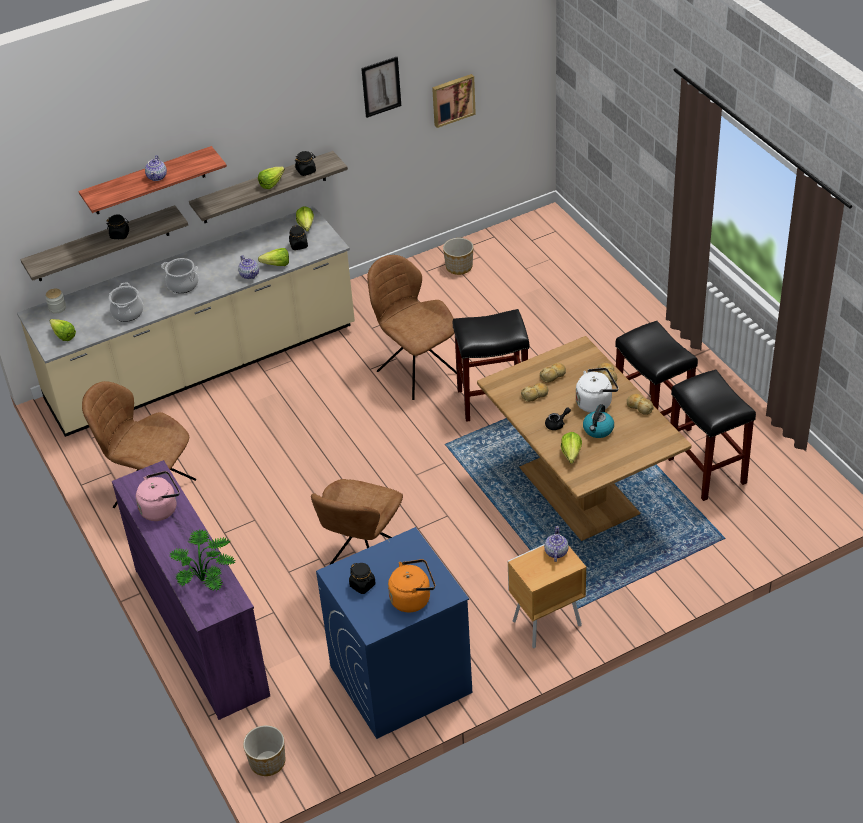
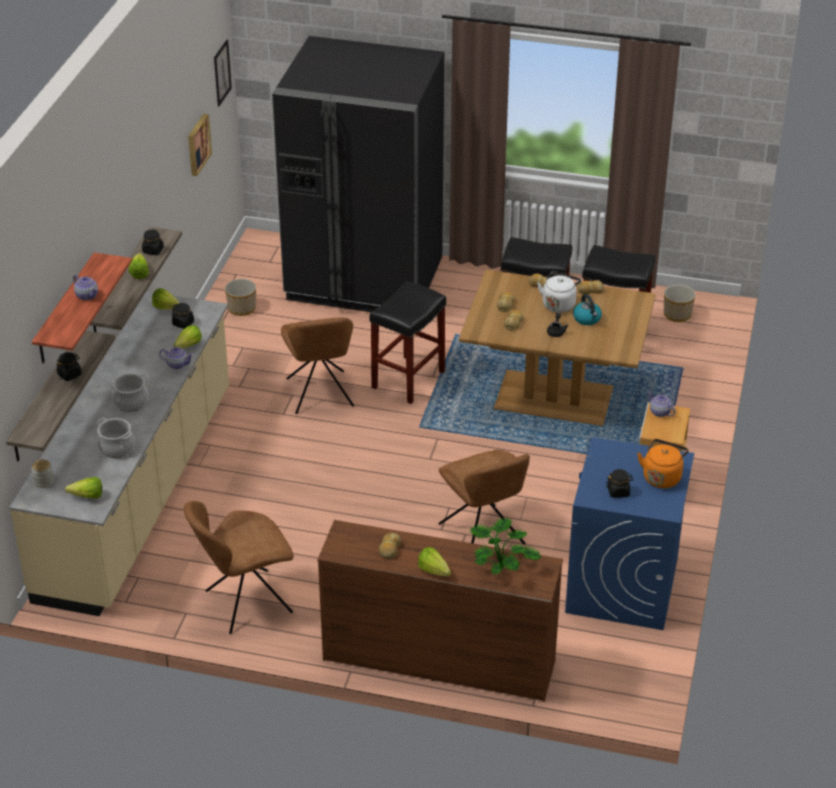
camera: 50 degrees left, 5 degrees down
(161, 508) = (389, 549): pink kettle -> bread
(201, 630) = (438, 659): purple dresser -> brown dresser
(268, 762) = (619, 699): planter -> planter (677, 315)
(381, 86) = (166, 146): picture -> picture (222, 73)
(415, 371) = (320, 394): brown chair -> brown chair turned 105 degrees counterclockwise
(570, 456) = (596, 344): lettuce -> lettuce (435, 573)
(580, 296) = (364, 279): none -> black fridge

